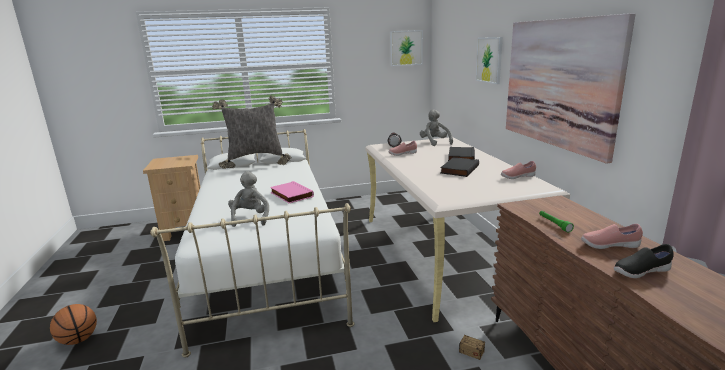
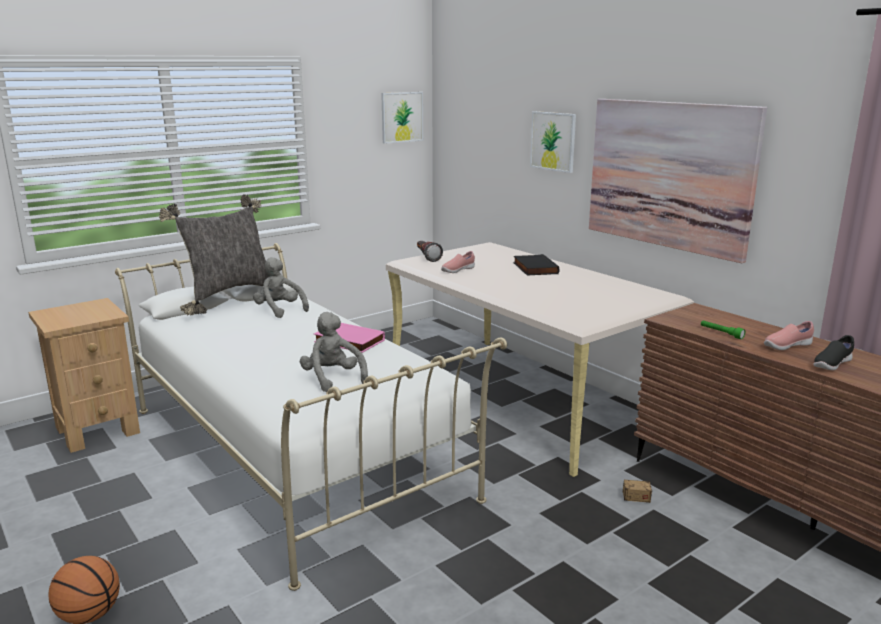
camera: 25 degrees left, 0 degrees up
(435, 143) = (478, 252): grey plush toy -> grey plush toy (279, 310)
(458, 169) = (552, 284): black book -> none
(517, 177) = (627, 287): pink shoe -> none

